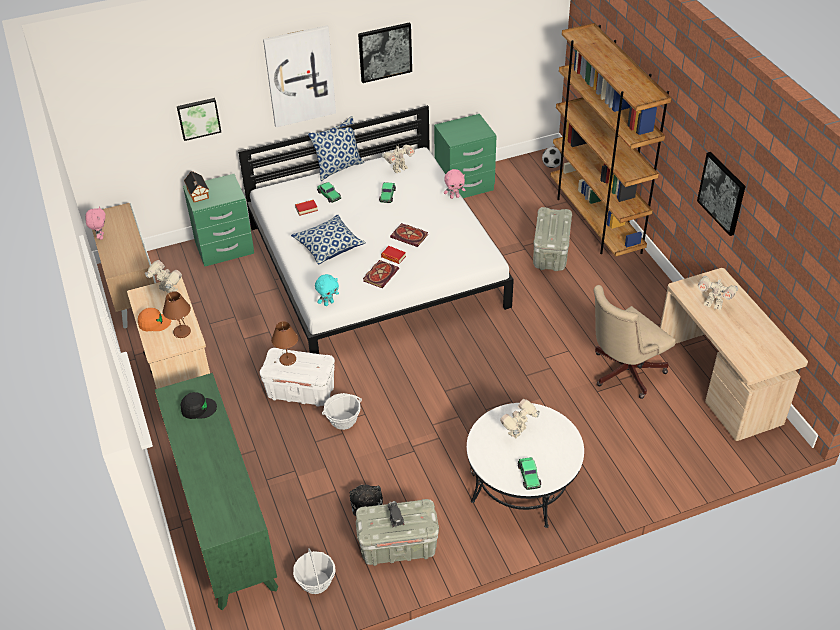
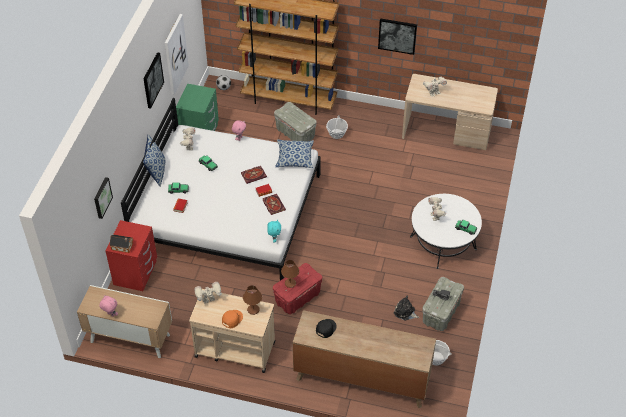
camera: 55 degrees left, 5 degrees up
(223, 519) = (361, 378): green dresser -> brown dresser
(224, 248) = (136, 273): green nightstand -> red nightstand
(300, 76) = (129, 128): picture -> picture (175, 54)
(301, 391) = (297, 297): white storage box -> red storage box
(329, 246) = (225, 214): pillow -> pillow (294, 158)
(343, 420) = (336, 290): basket -> basket (336, 134)
(623, 373) = (407, 161): beige office chair -> none

